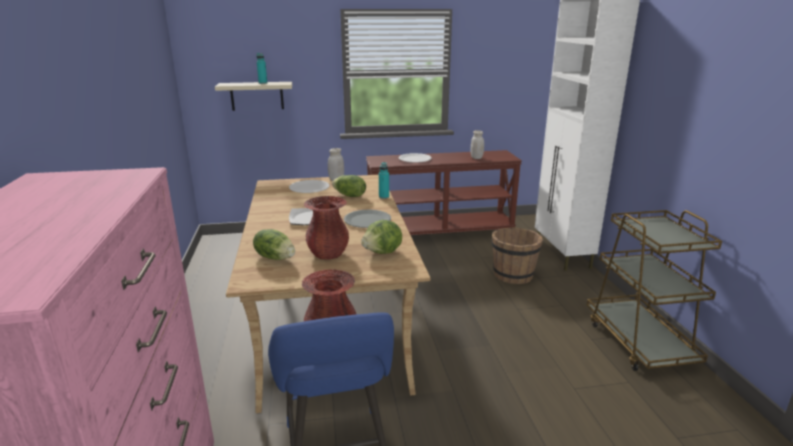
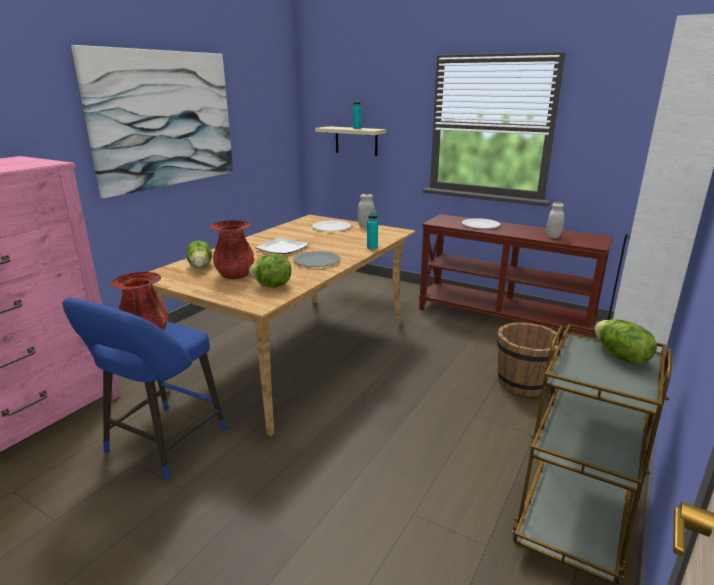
camera: 40 degrees right, 0 degrees up
(109, 96) = (164, 119): none -> picture
(349, 196) = (347, 240): lettuce -> lettuce (620, 356)

